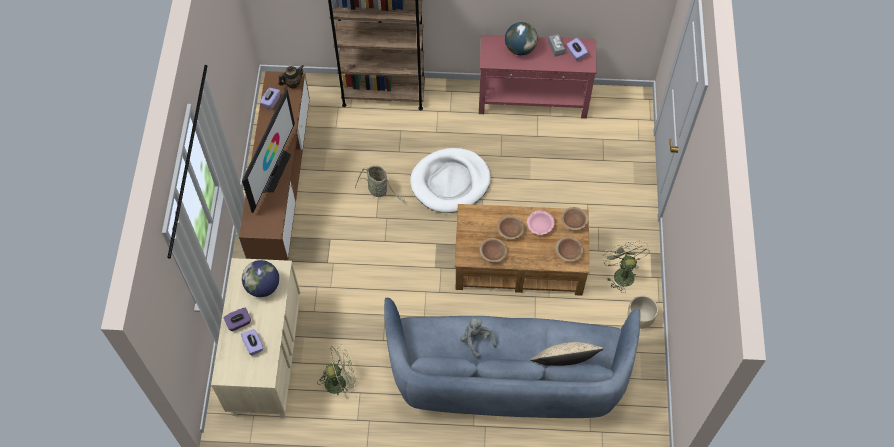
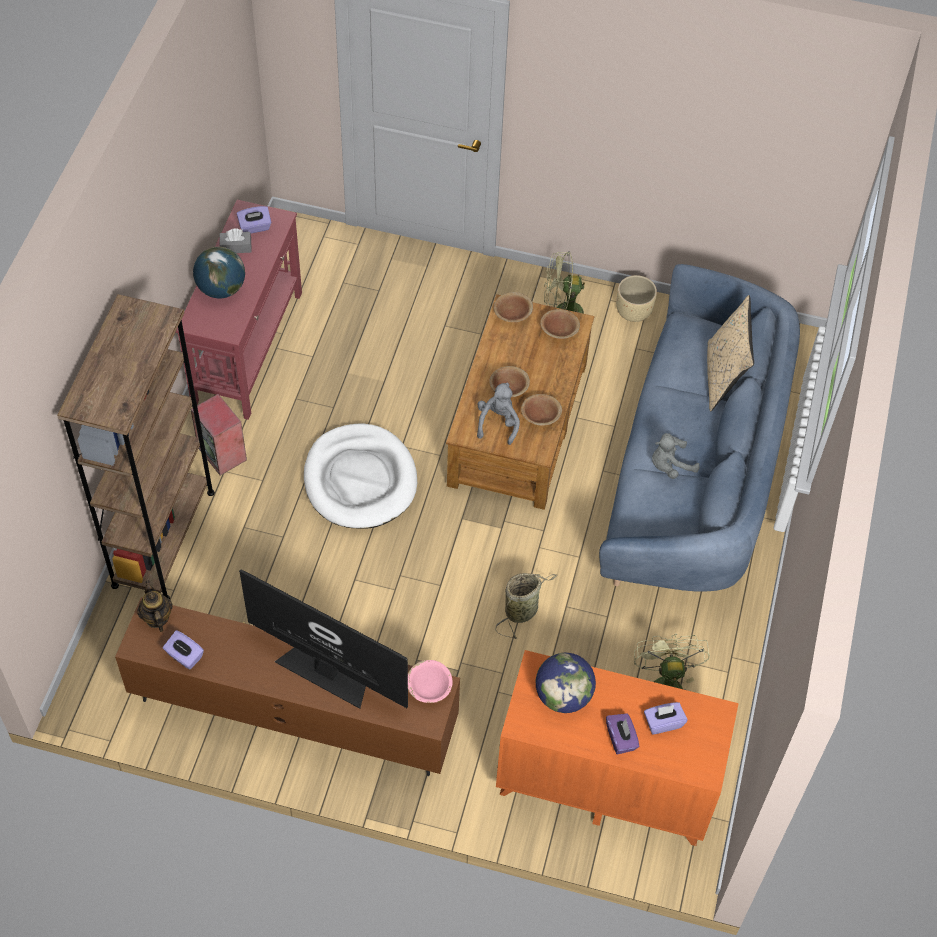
camera: 80 degrees left, 5 degrees down
(266, 357) = (605, 782): beige dresser -> orange dresser
(379, 191) = (347, 577): basket -> basket (522, 610)
(449, 107) = (223, 454): none -> speaker
(480, 230) = (498, 423): none -> grey plush toy
(540, 226) = (509, 353): pink bowl -> pink bowl (429, 687)

